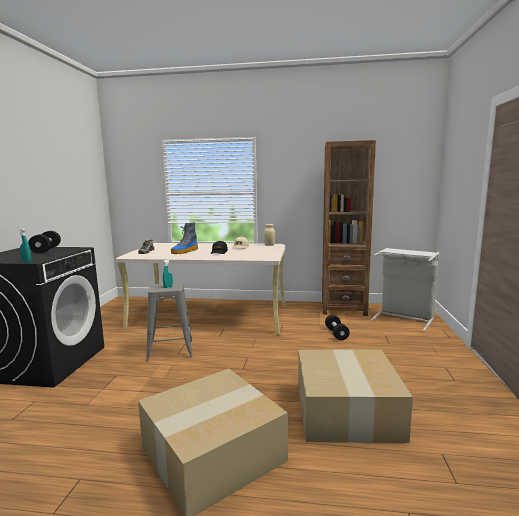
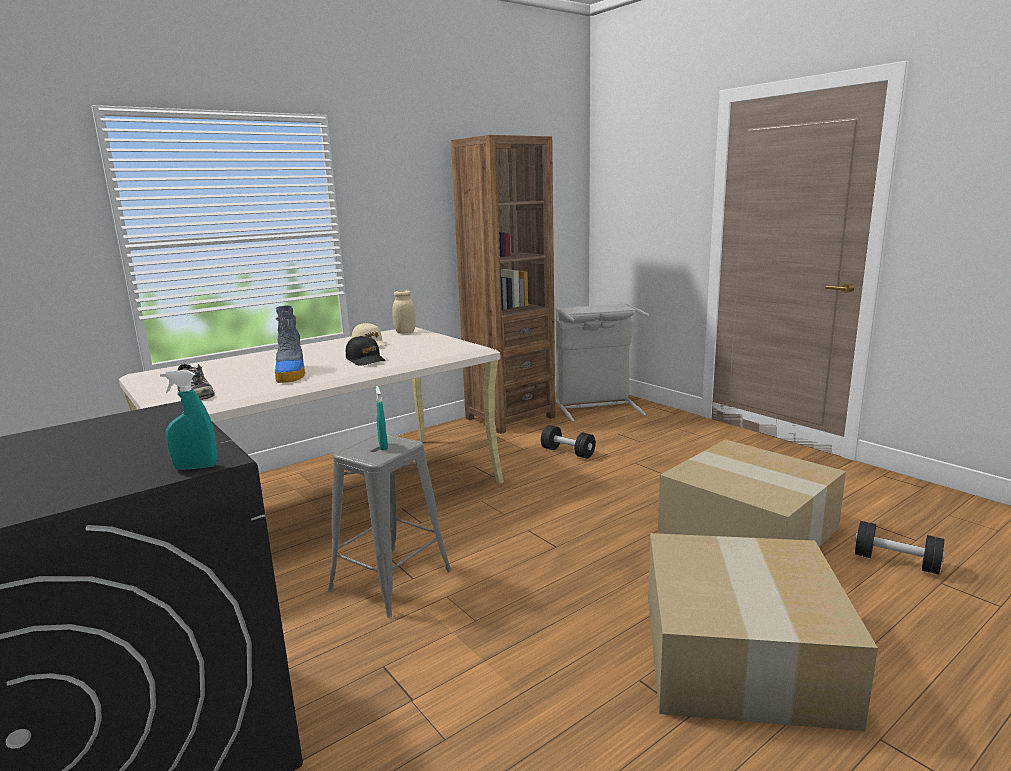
camera: 45 degrees left, 5 degrees up
(46, 250) = (83, 436): black dumbbell -> black dumbbell (896, 562)

